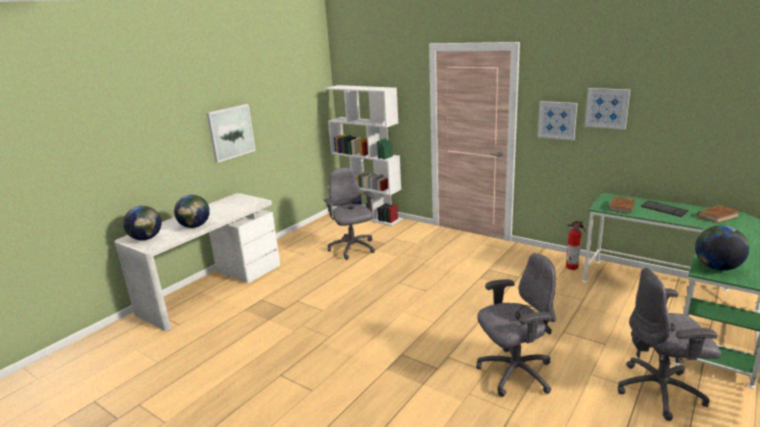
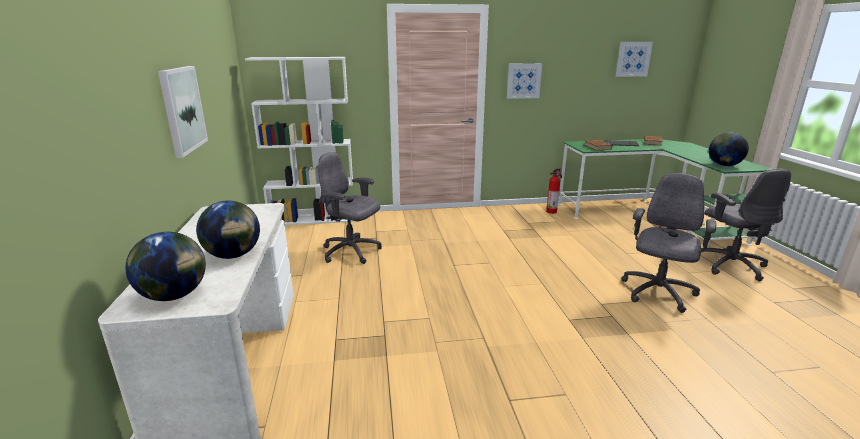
camera: 45 degrees left, 0 degrees up
(607, 108) = (565, 66): picture -> picture (633, 59)
(661, 391) = (730, 265): grey office chair -> grey office chair turned 60 degrees counterclockwise

